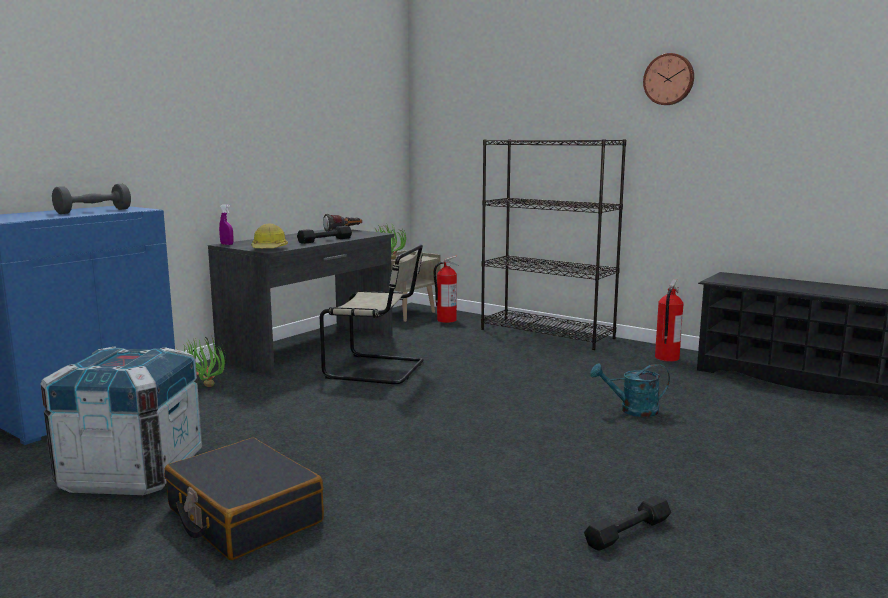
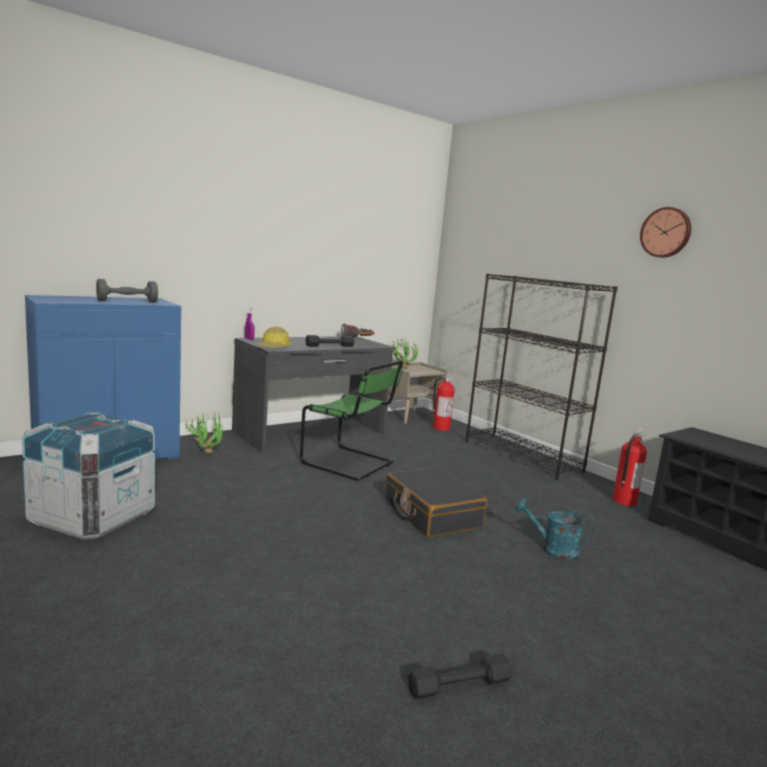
camera: 15 degrees right, 0 degrees up
(243, 515) = (140, 577): black suitcase -> black suitcase (431, 514)
(379, 370) = (351, 464): beige chair -> green chair

